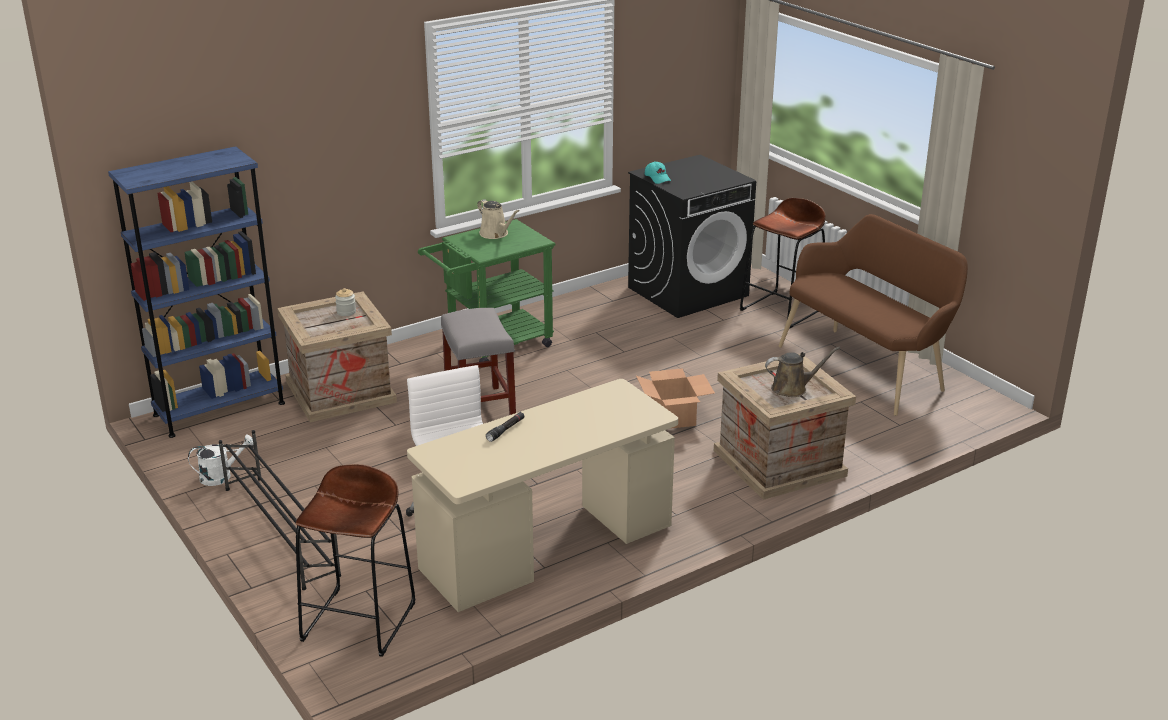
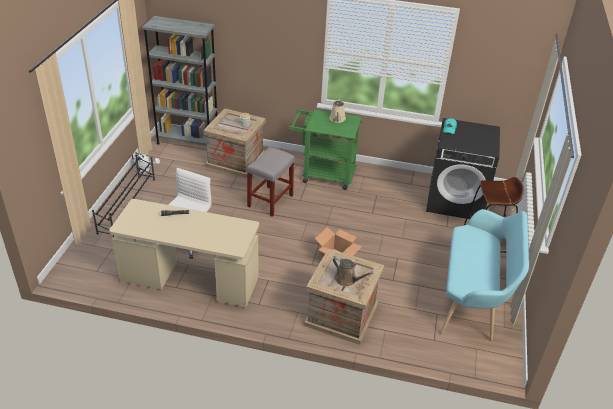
camera: 45 degrees right, 10 degrees up
(219, 409) = (188, 142): blue bookcase -> grey bookcase
(359, 621) = (91, 259): brown stool -> none
(867, 368) = (473, 299): brown bench -> turquoise bench

